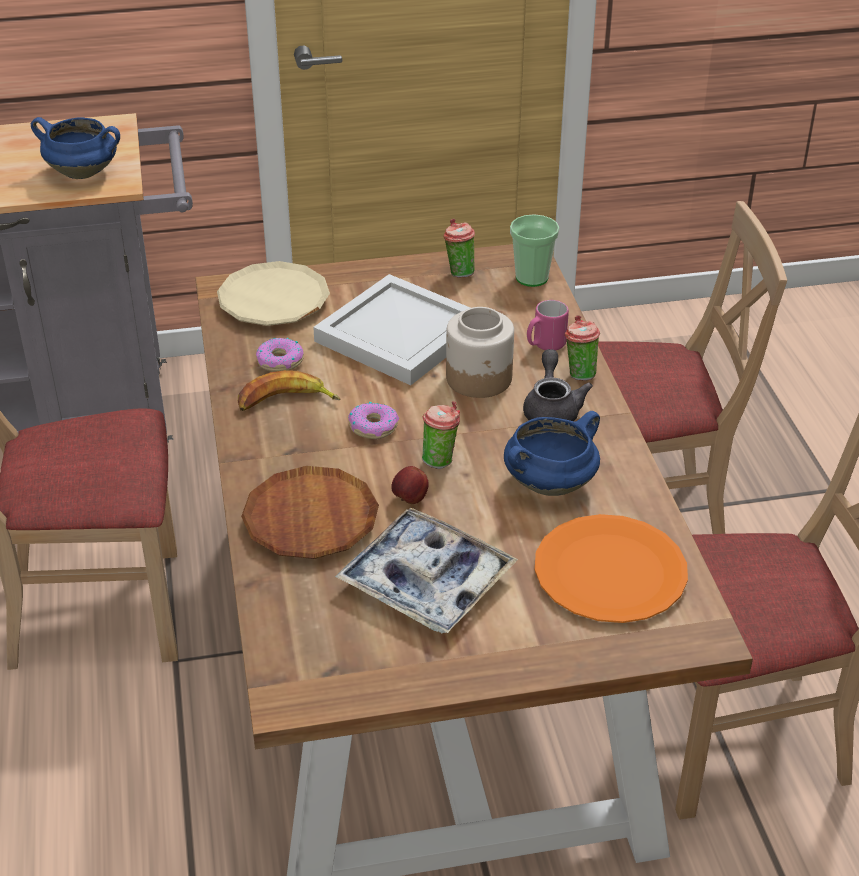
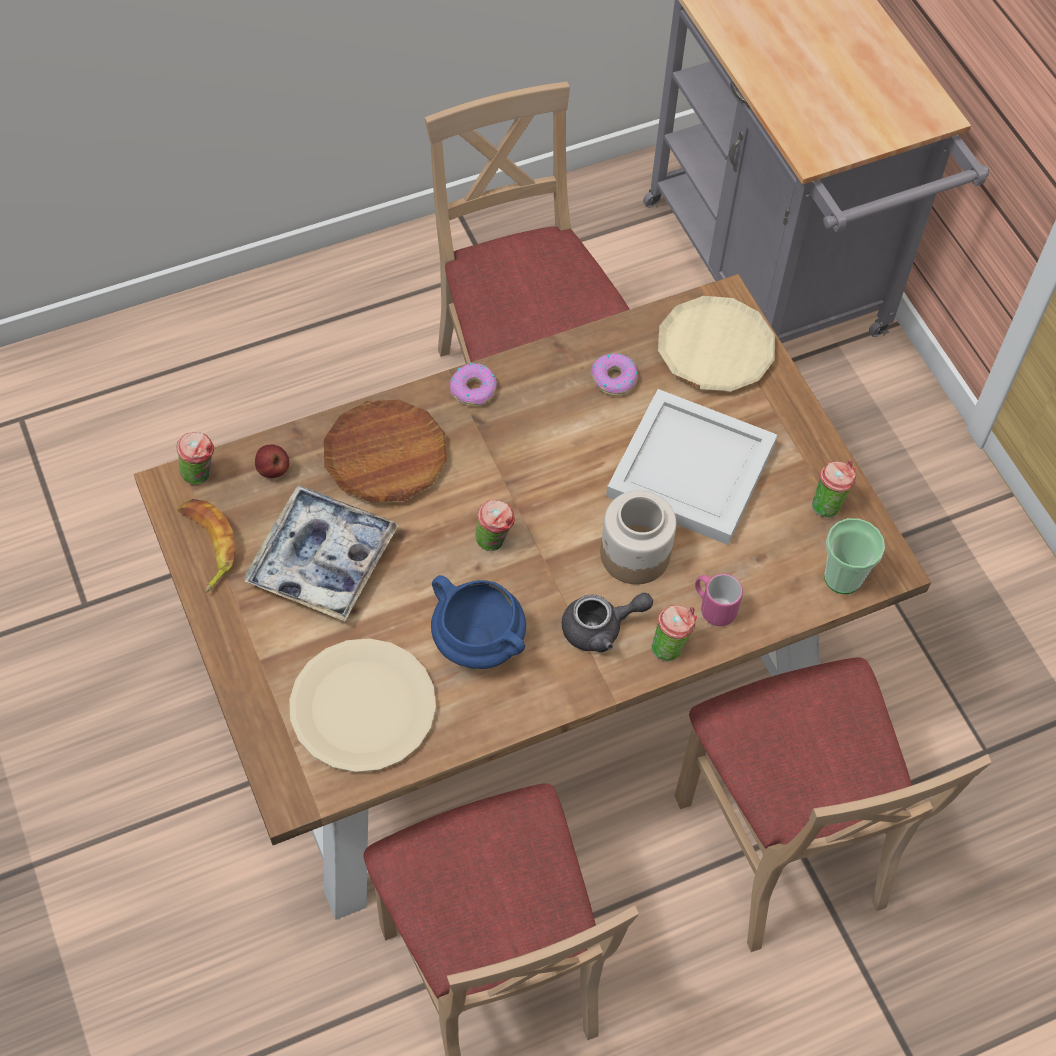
camera: 75 degrees right, 20 degrees up
(84, 173) = (824, 121): blue cooking pot -> none
(279, 670) = (201, 475): none -> cup
(286, 402) = (550, 398): banana -> banana (206, 545)
(373, 426) = (531, 477): donut -> donut (474, 389)
(410, 499) = (430, 527): apple -> apple (273, 470)
(610, 571) = (363, 707): orange plate -> beige plate

